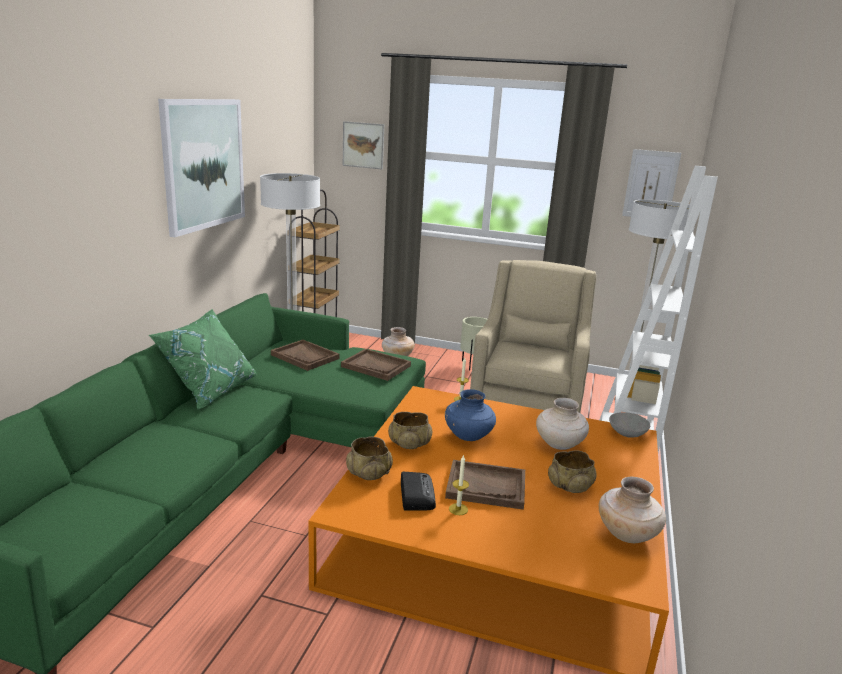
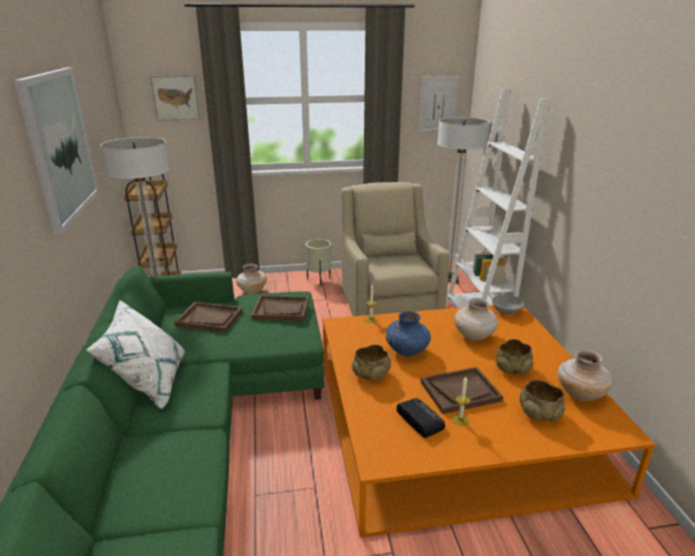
camera: 25 degrees left, 5 degrees up
(210, 390) = (148, 382): green pillow -> white pillow
(369, 473) = (366, 414): beige bowl -> beige bowl (539, 413)

